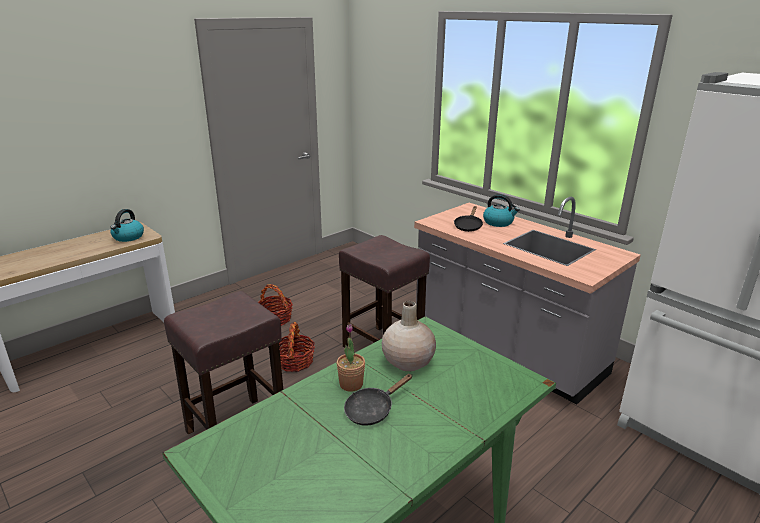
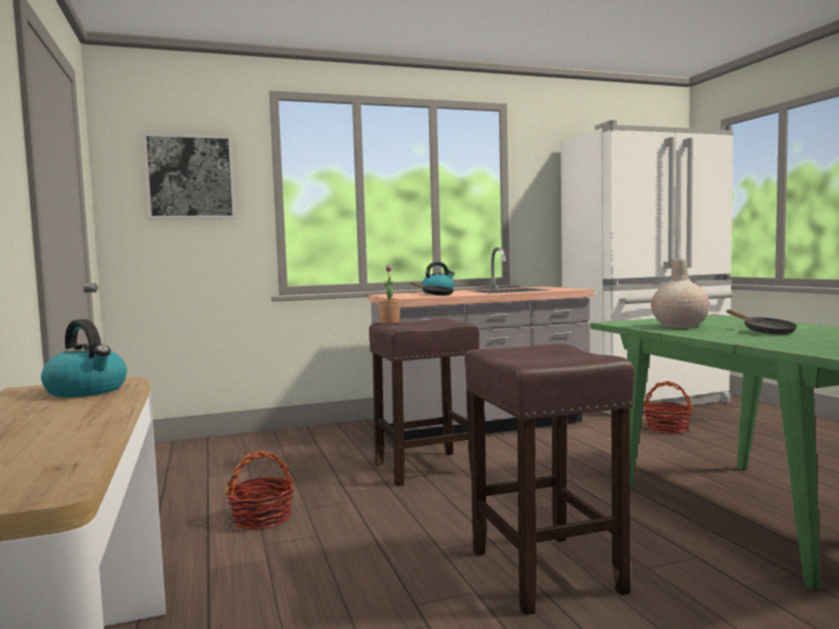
camera: 65 degrees left, 20 degrees down
(295, 362) = (403, 517): basket -> basket (667, 428)
(351, 384) = (720, 333): potted plant -> potted plant (389, 322)
(391, 81) = (190, 177): none -> picture

